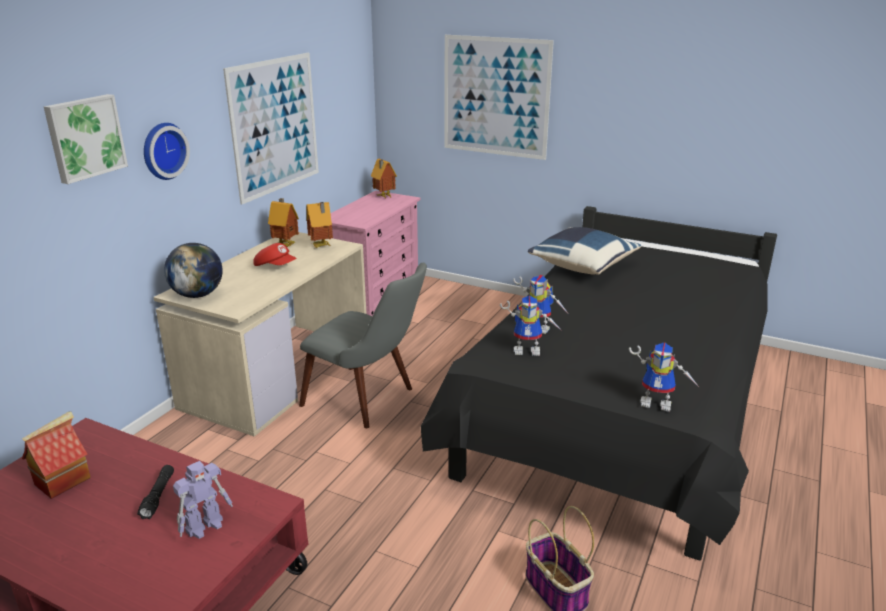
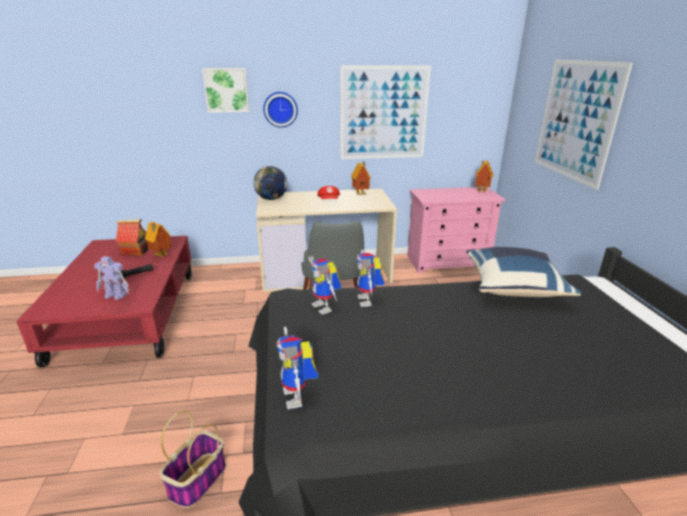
camera: 55 degrees right, 0 degrees up
(321, 246) = (374, 201): toy house -> toy house (160, 256)

